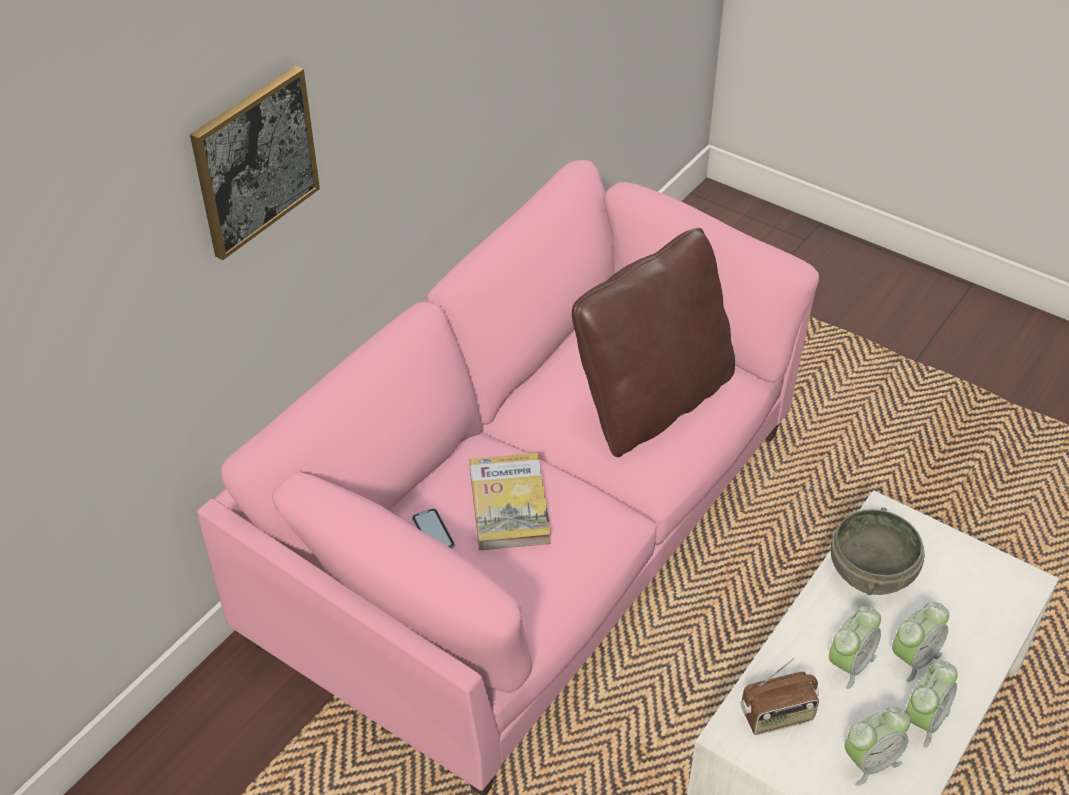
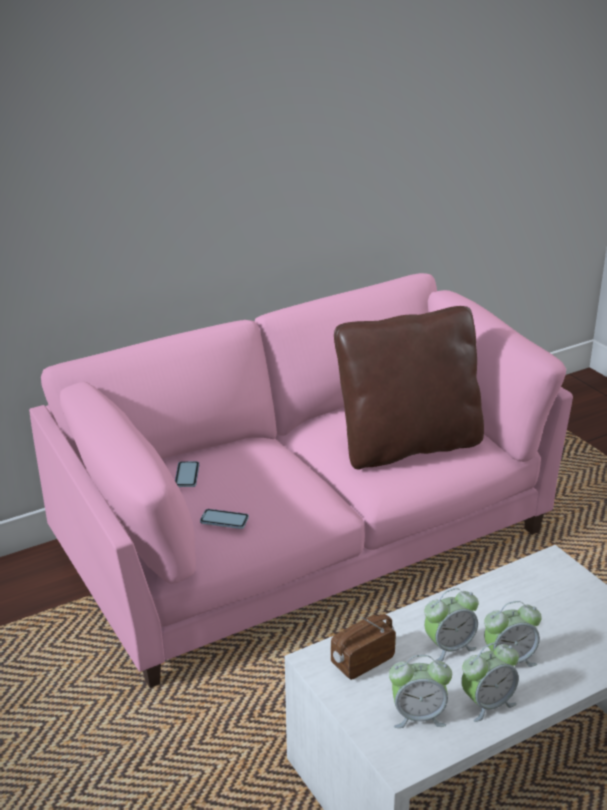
camera: 25 degrees right, 15 degrees down
(255, 161) = (116, 155): picture -> none
(509, 505) = (253, 474): book -> none
(521, 585) = (224, 520): none -> phone
(777, 717) = (362, 661): radio -> radio turned 135 degrees clockwise
(872, 574) = (513, 596): grey bowl -> none

